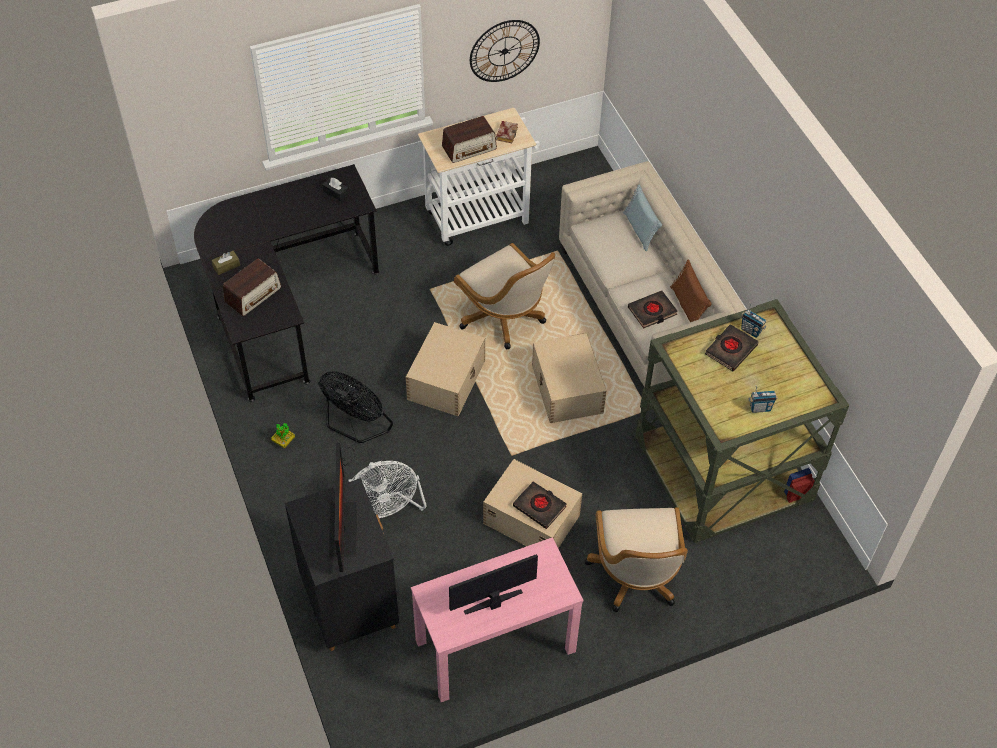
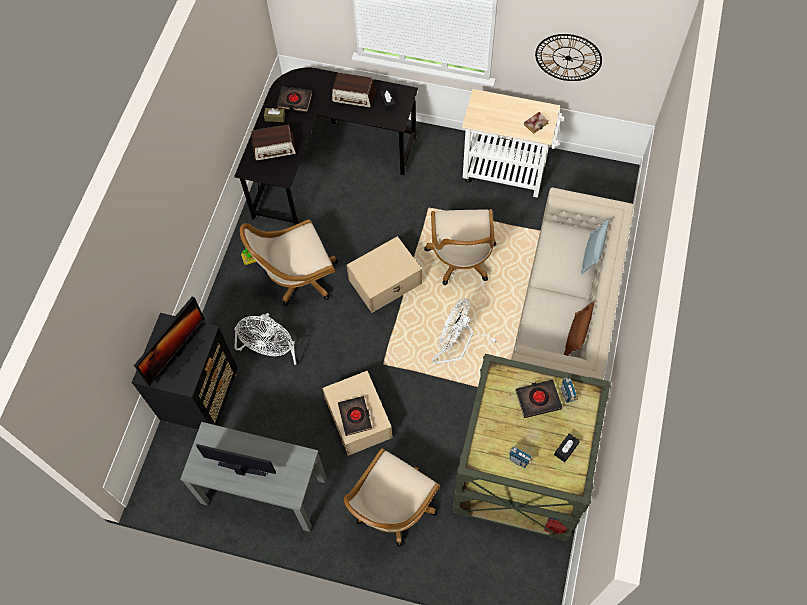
camera: 40 degrees right, 10 degrees up
(352, 429) = (297, 278): black fan -> office chair
(469, 148) = (499, 120): radio -> radio (354, 96)
(495, 646) = (263, 490): pink console table -> grey console table
(567, 390) = (459, 340): beige storage box -> white fan
(652, 311) = (545, 324): black book -> black book (294, 101)
(790, 375) = (566, 449): none -> black tissue box

